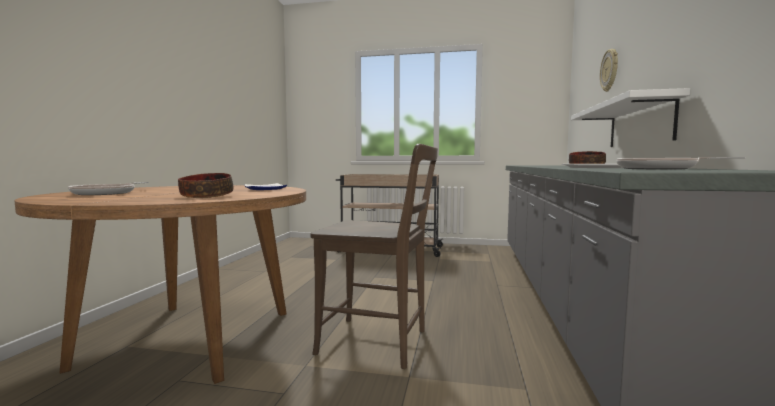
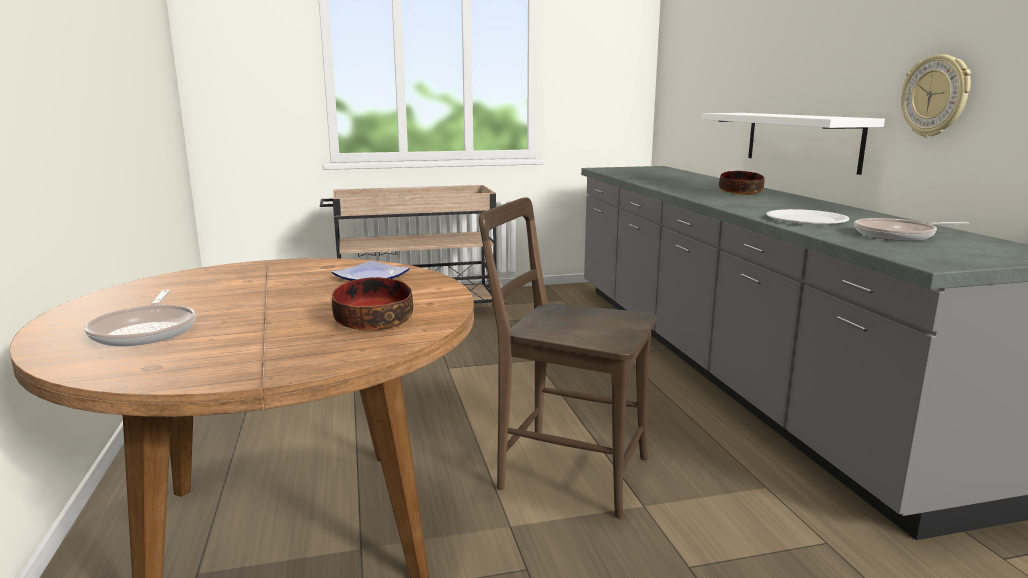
camera: 25 degrees left, 10 degrees up
(379, 343) = (565, 471): brown chair -> brown chair turned 150 degrees counterclockwise
(610, 70) = (747, 51): wall clock -> wall clock (935, 96)

